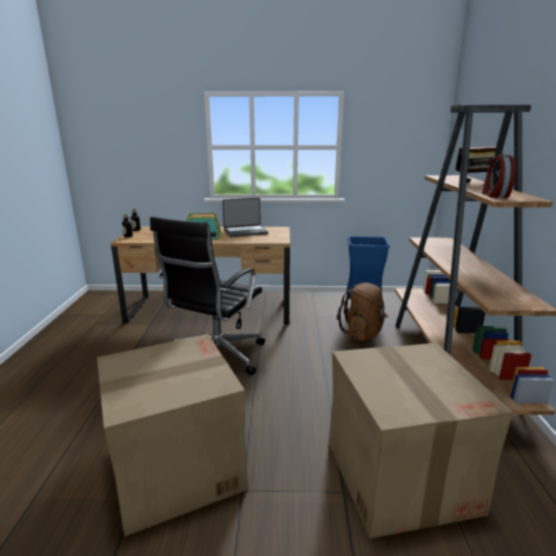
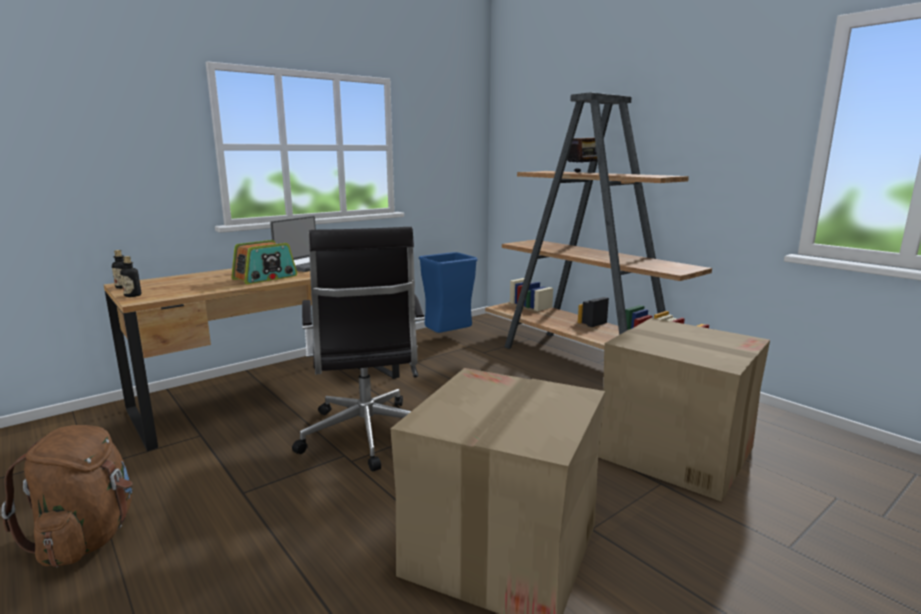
camera: 40 degrees left, 5 degrees down
(363, 334) = (487, 362): brown backpack -> brown backpack (87, 537)
(494, 195) = (641, 175): alarm clock -> none

